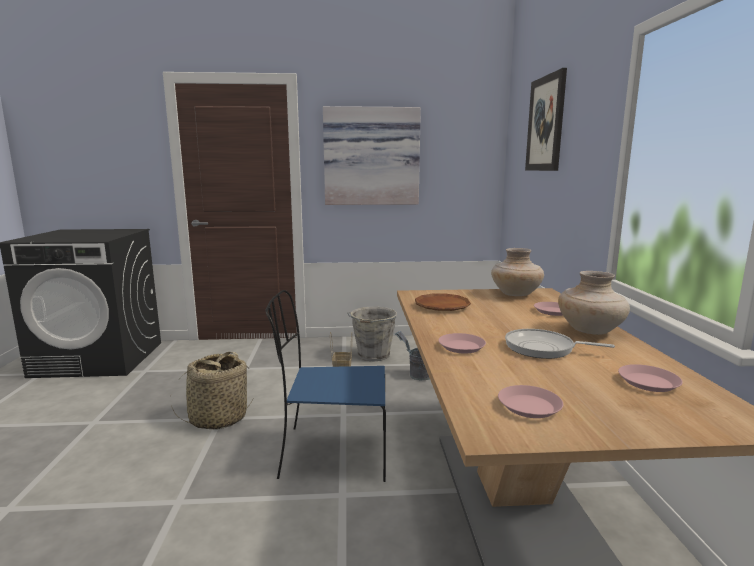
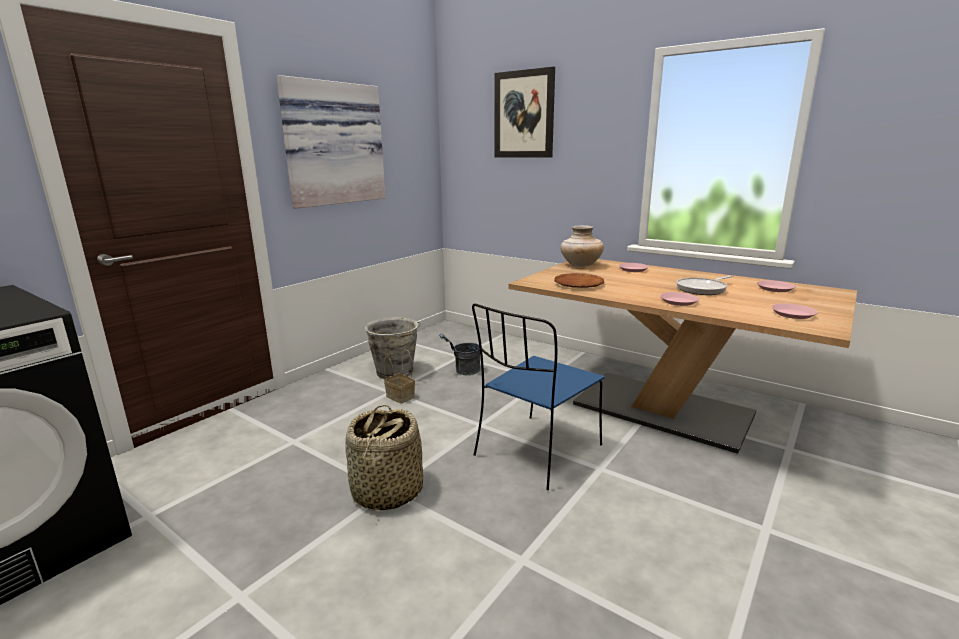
camera: 50 degrees left, 5 degrees up
(590, 331) = (682, 274): beige vase -> none

